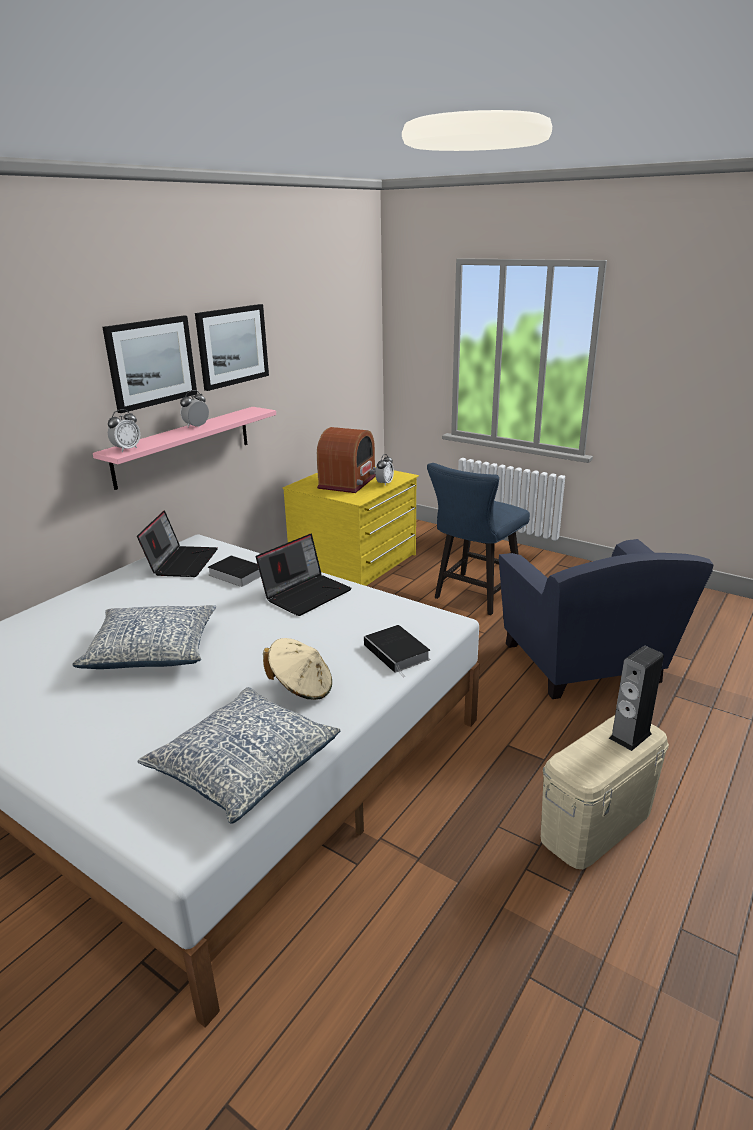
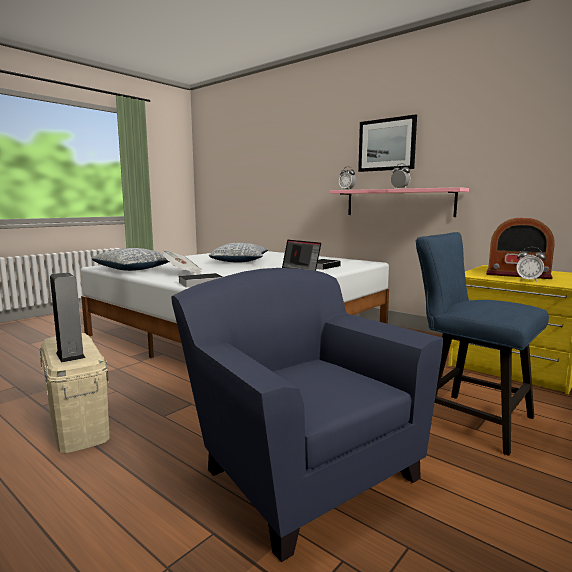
camera: 95 degrees right, 15 degrees down
(182, 562) = (341, 261): laptop -> none
(232, 346) = (457, 137): picture -> none
(301, 688) = (183, 273): beige hat -> newspaper
(587, 666) = (302, 470): blue armchair -> blue armchair turned 60 degrees clockwise

